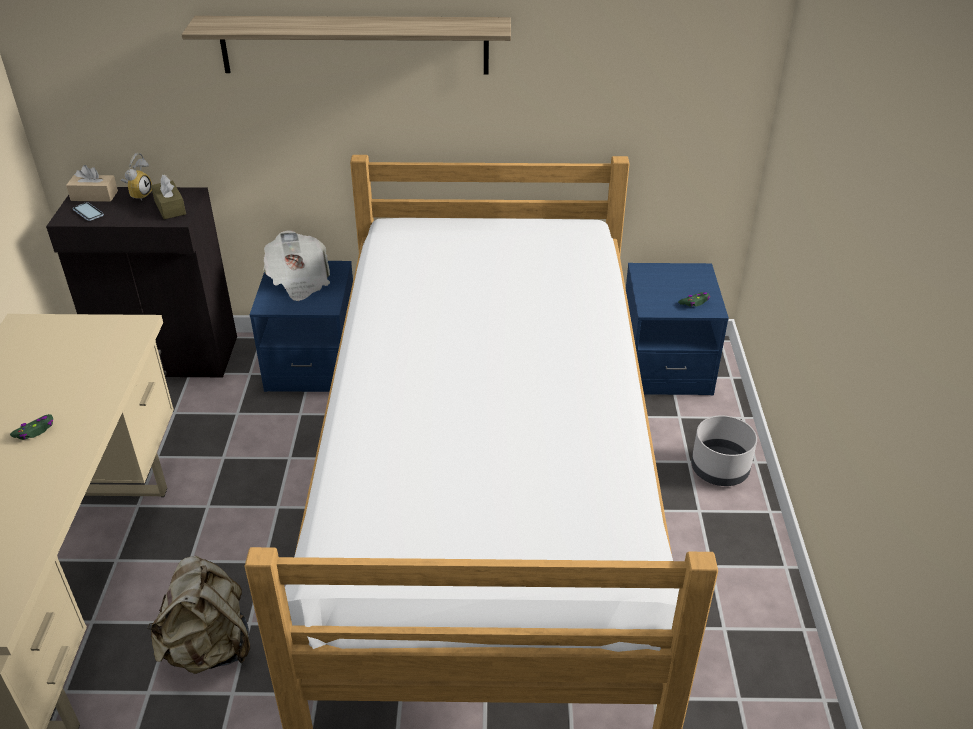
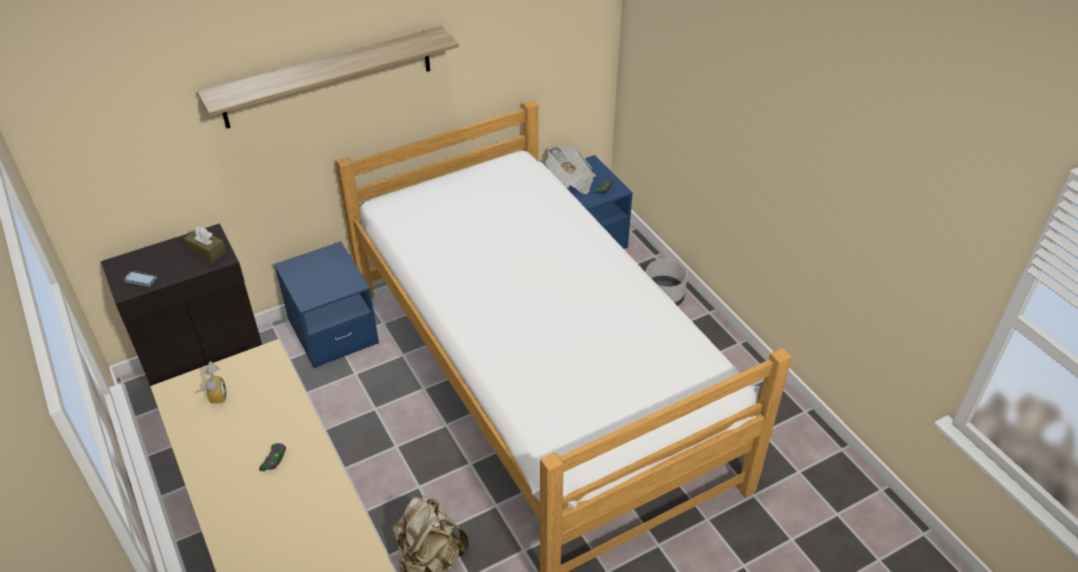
camera: 30 degrees left, 5 degrees up
(94, 196) = (129, 263): beige tissue box -> none
(139, 195) = (168, 249): alarm clock -> alarm clock (214, 396)
(299, 281) = (315, 272): newspaper -> newspaper (570, 180)

